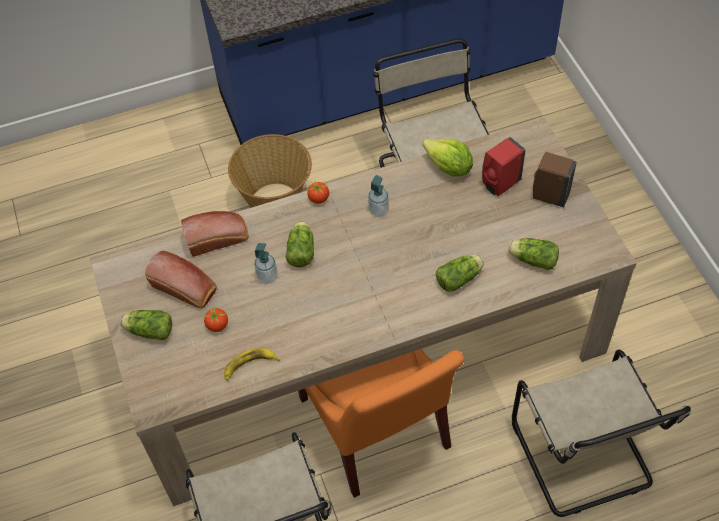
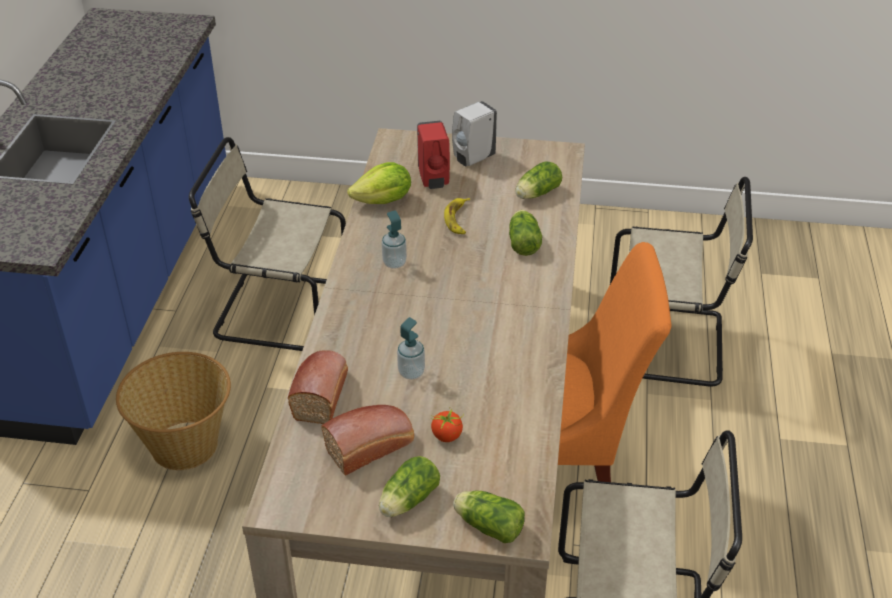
camera: 65 degrees left, 15 degrees down
(249, 365) = (522, 427): banana -> banana (458, 219)
(301, 250) = (397, 334): lettuce -> lettuce (487, 525)
(319, 199) = (339, 298): tomato -> none
(549, 196) = (472, 158): brown soap dispenser -> white soap dispenser

